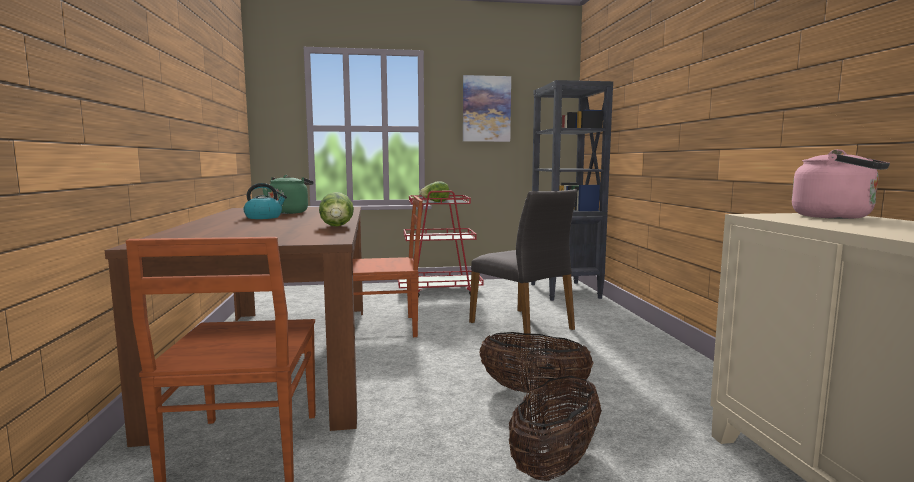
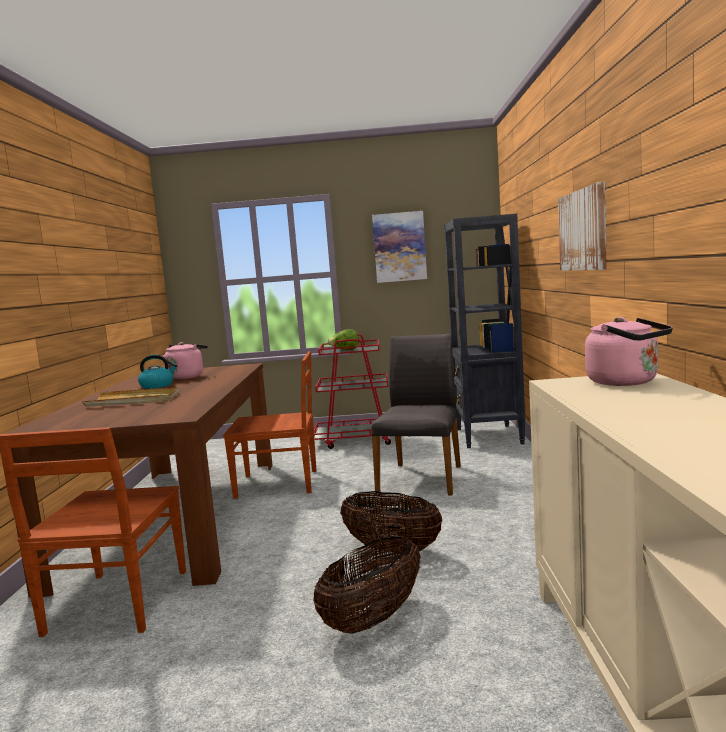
camera: 10 degrees right, 0 degrees up
(250, 227) = (134, 400): none -> beige tray
(289, 212) = (186, 377): green kettle -> pink kettle
(337, 227) = (207, 397): lettuce -> none
(523, 325) = (422, 478): grey chair -> grey chair turned 135 degrees counterclockwise
(719, 87) = (583, 230): none -> picture

